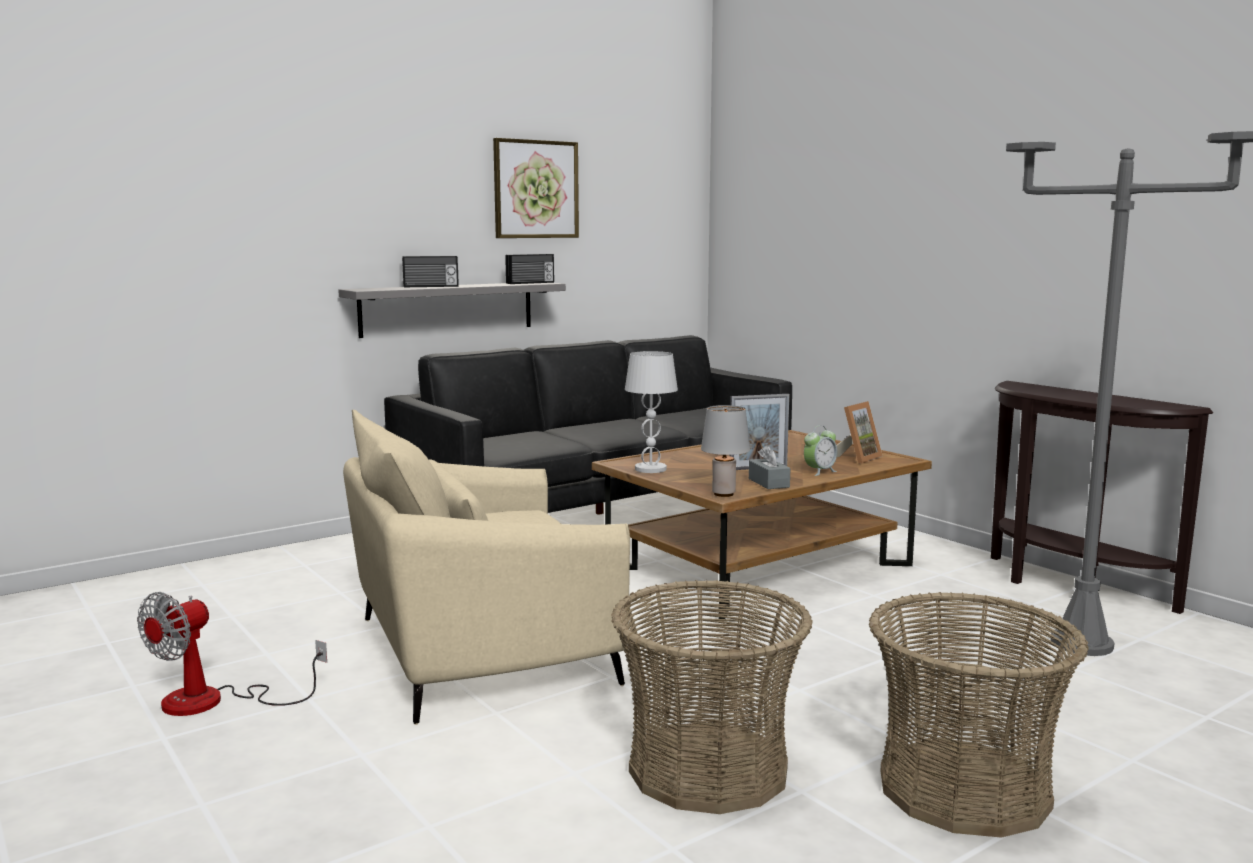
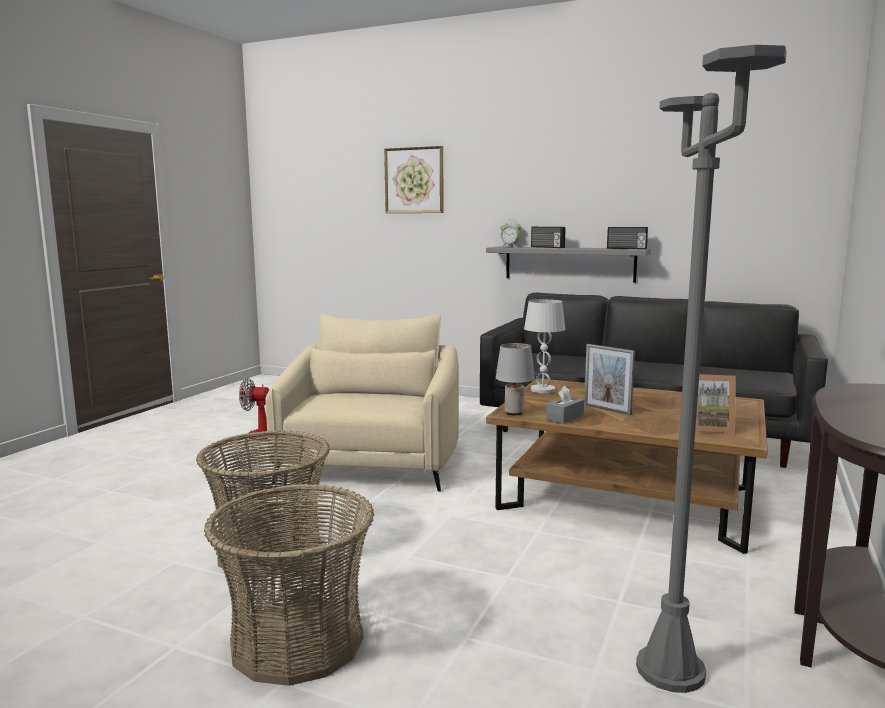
camera: 60 degrees right, 0 degrees up
(479, 650) = (371, 464): beige armchair -> beige armchair turned 60 degrees clockwise
(536, 189) = (649, 177): picture -> picture (414, 180)
(819, 472) = (634, 424): alarm clock -> alarm clock (510, 246)

